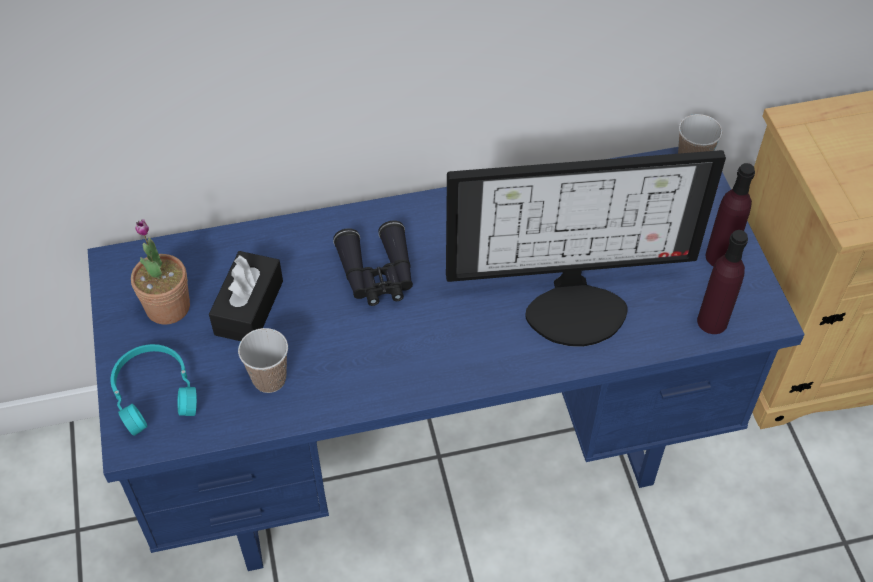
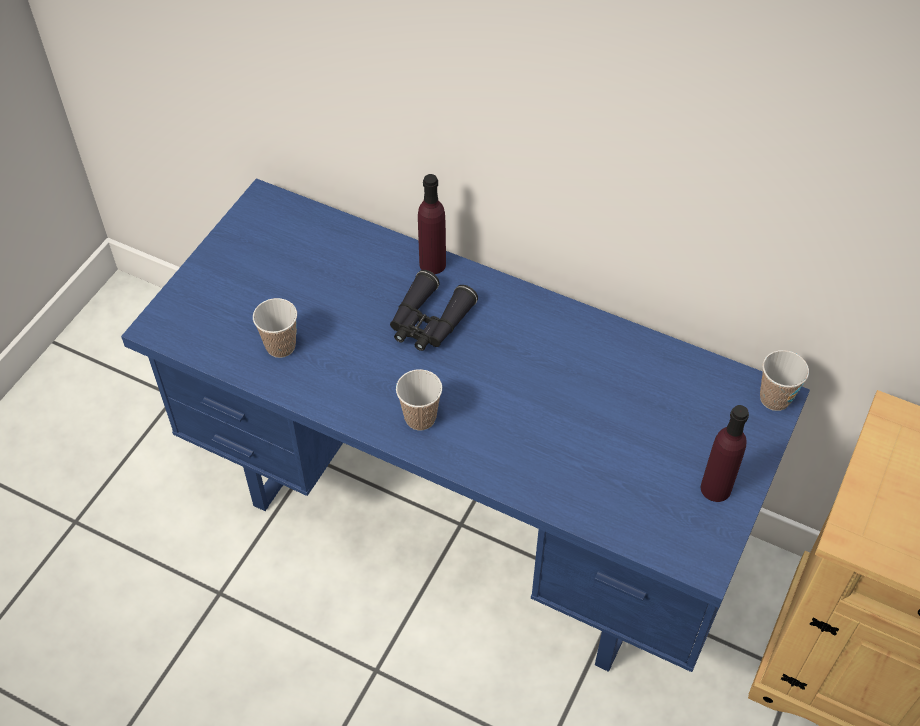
camera: 40 degrees right, 0 degrees up
(155, 393) = (201, 305): turquoise headphones -> none
(168, 307) = (266, 252): potted plant -> none
(249, 307) = (317, 287): black tissue box -> none
(452, 356) = (420, 418): none -> cup
(576, 305) = (554, 445): monitor -> none
(712, 321) = (652, 534): purple bottle -> purple bottle (432, 264)

